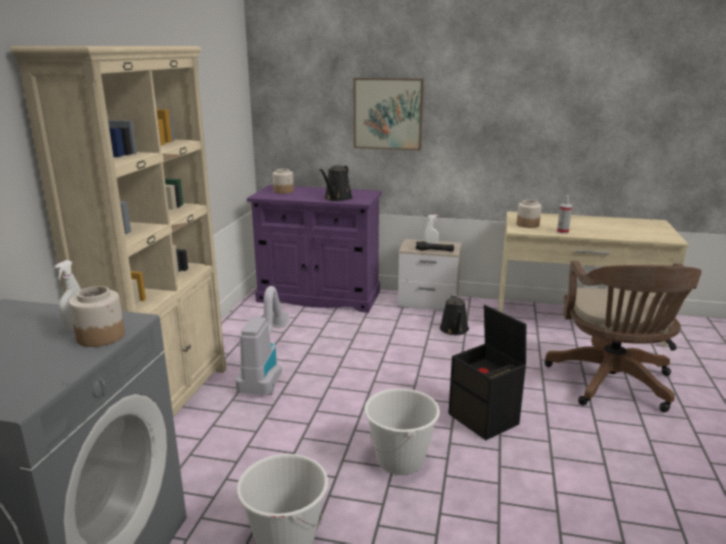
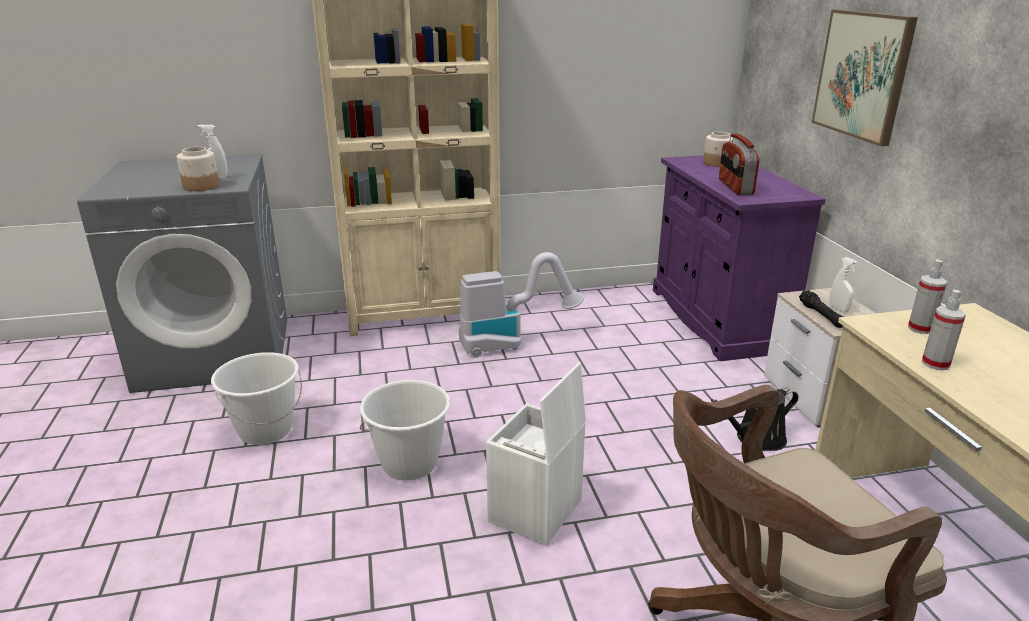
camera: 65 degrees right, 5 degrees up
(337, 198) = (735, 187): black watering can -> radio
(485, 419) = (536, 512): black storage box -> white storage box
(528, 224) = (920, 328): jar -> spray bottle

